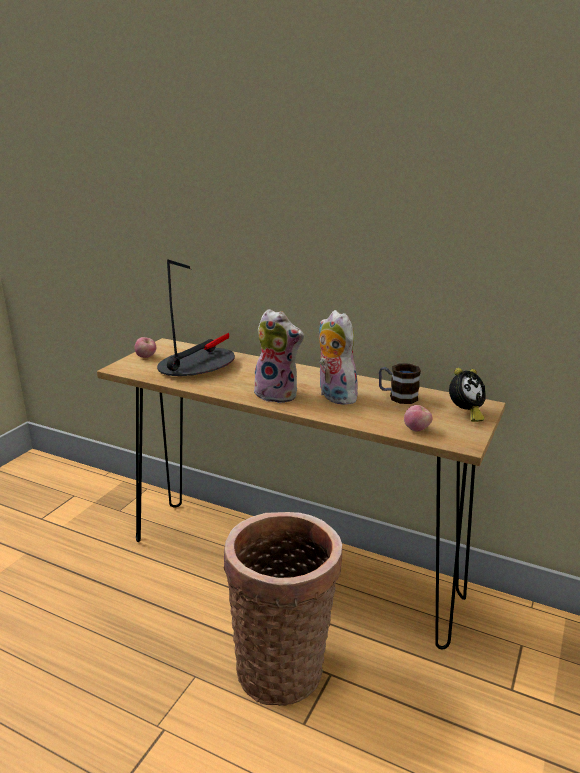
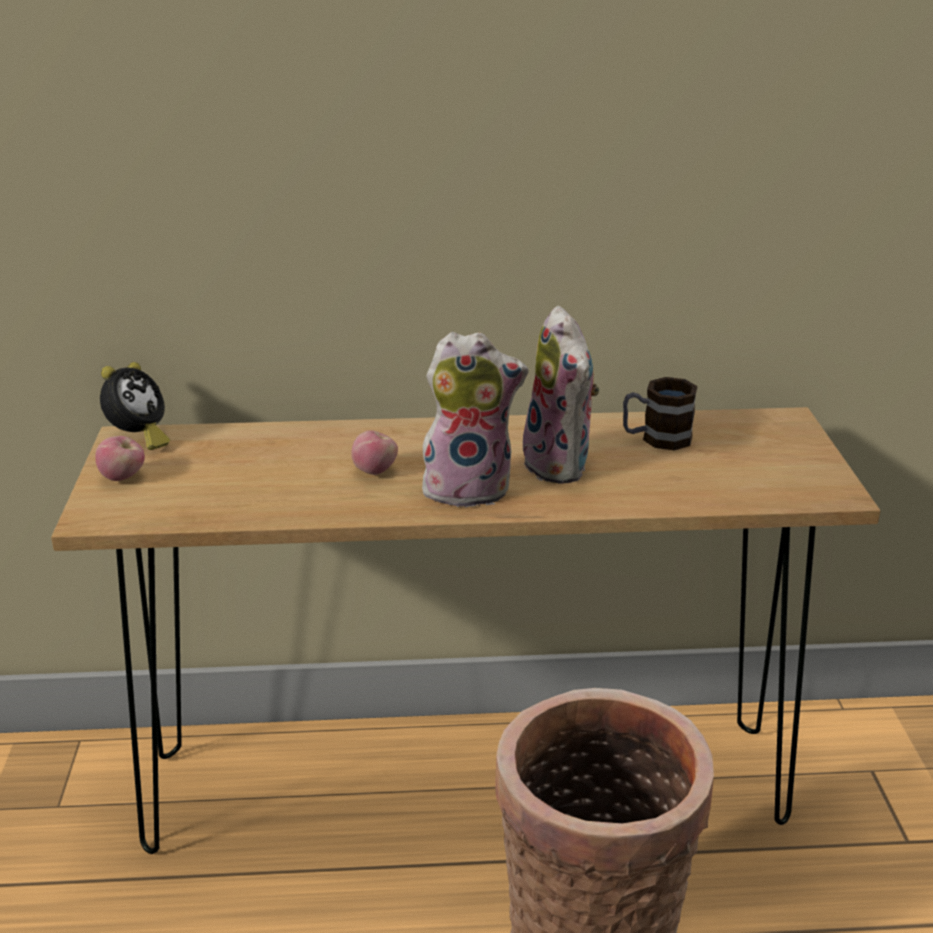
camera: 30 degrees left, 5 degrees up
(196, 365) = (249, 469): table lamp -> none
(334, 396) = (561, 465): plush toy -> plush toy turned 135 degrees counterclockwise
(417, 429) = (749, 489): apple -> apple (375, 471)
(465, 414) = (781, 442): alarm clock -> alarm clock (138, 439)

